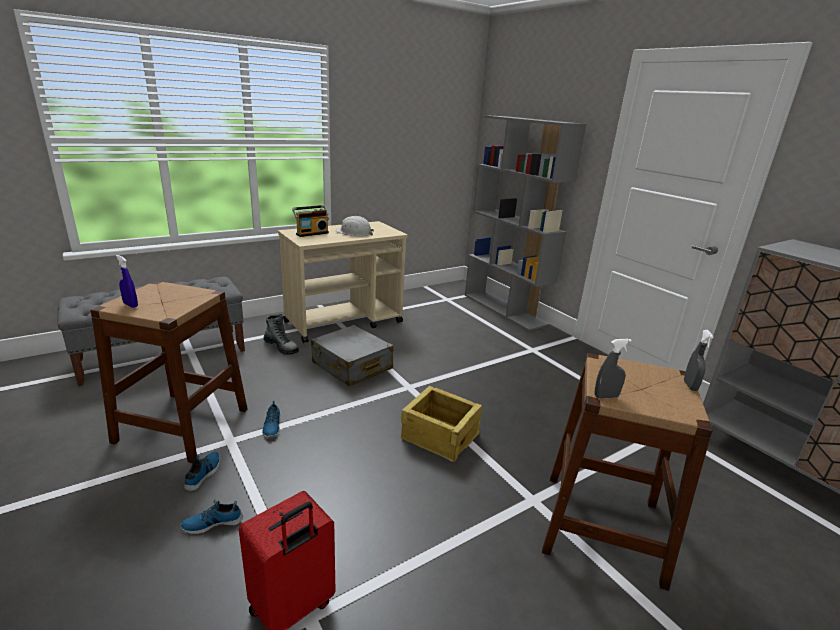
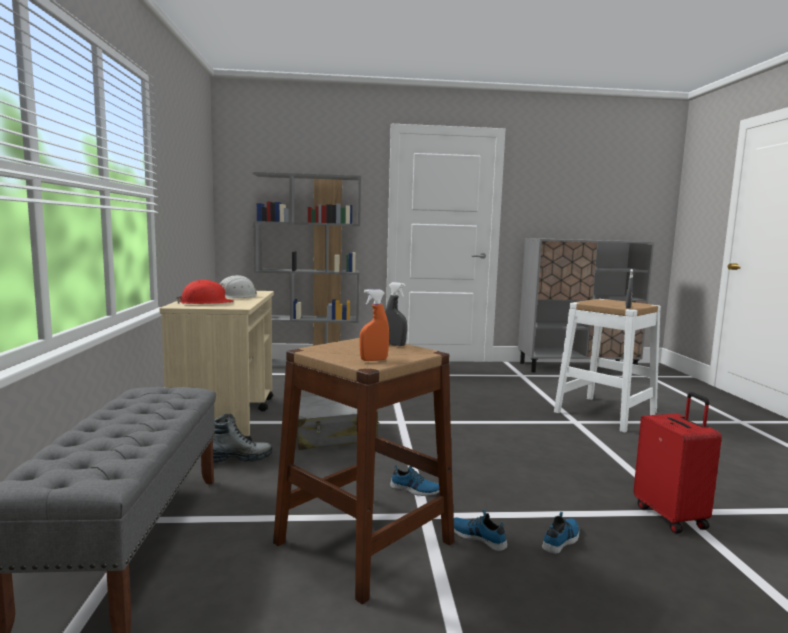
camera: 60 degrees left, 15 degrees down
(130, 305) = (373, 360): blue spray bottle -> orange spray bottle
(213, 522) = (562, 540): shoe -> shoe turned 150 degrees counterclockwise
(311, 233) = (206, 303): radio -> red hard hat
(440, 435) = (485, 428): crate -> none
(602, 526) = (605, 413): brown stool -> white stool
(690, 386) = (616, 300): grey spray bottle -> grey spray bottle (394, 345)

